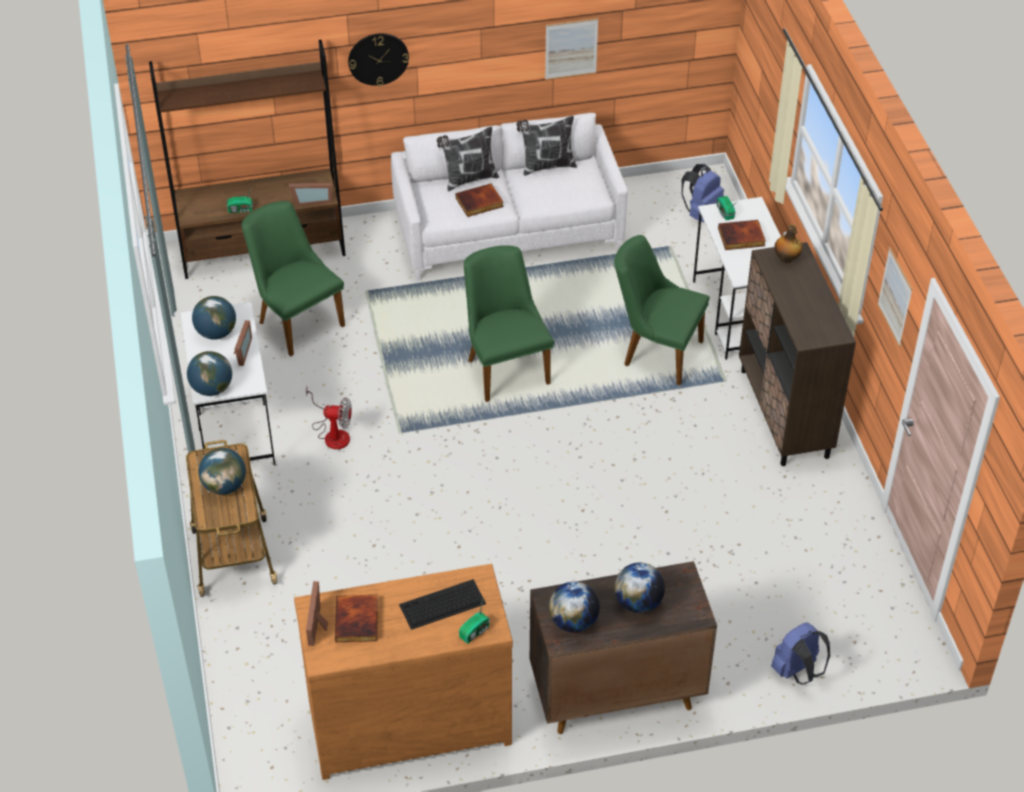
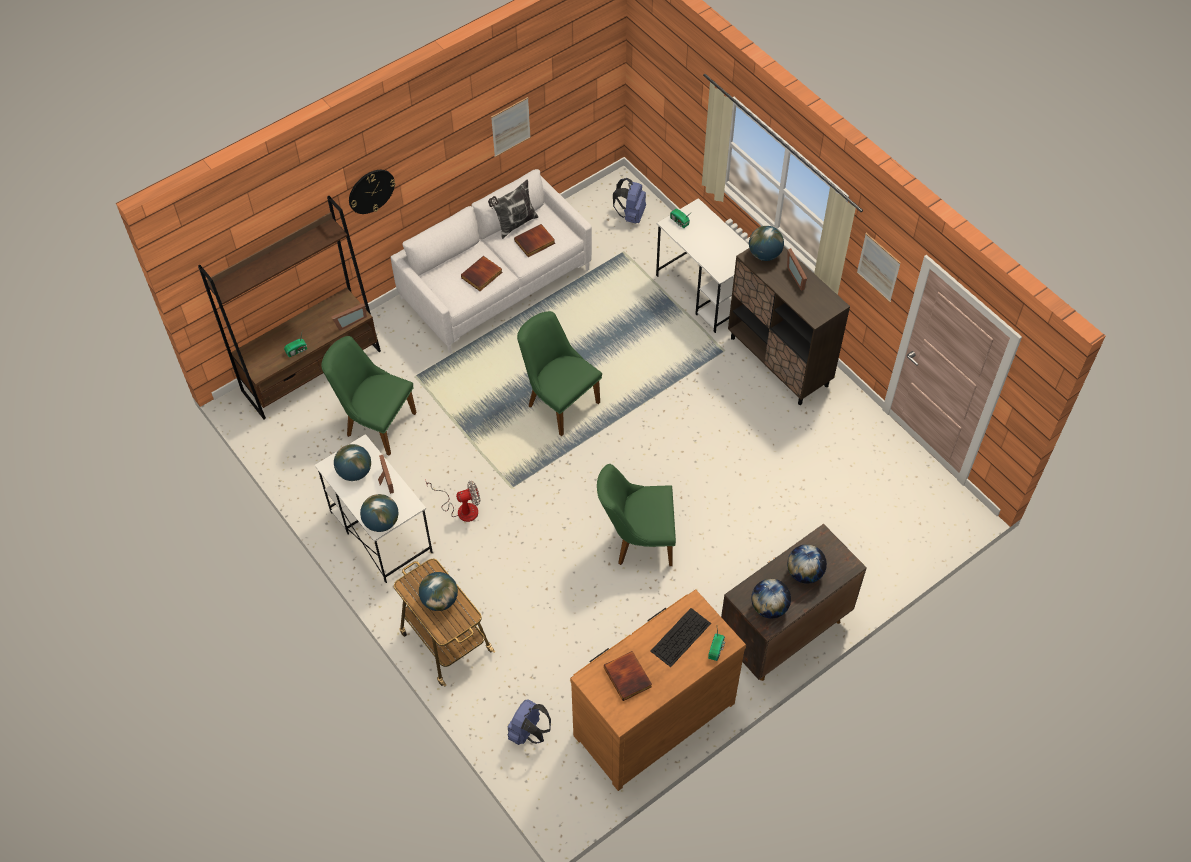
camera: 25 degrees left, 10 degrees up
(319, 624) = (602, 692): picture frame -> picture frame (798, 276)
(468, 179) = (461, 257): pillow -> none
(655, 352) = (661, 346): green chair -> green chair (637, 540)
(741, 238) = (703, 239): book -> book (534, 242)
(786, 259) = (765, 254): bottle -> globe
(797, 672) = (895, 562): blue backpack -> blue backpack (529, 732)

